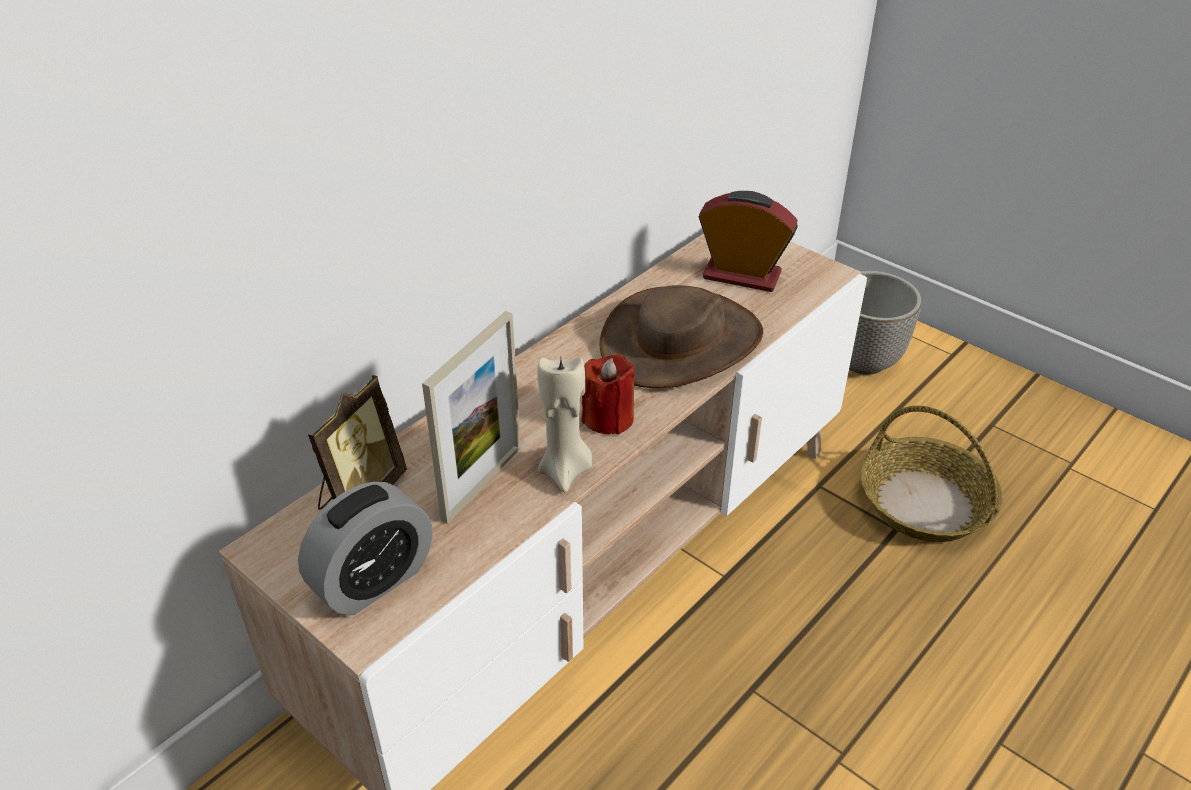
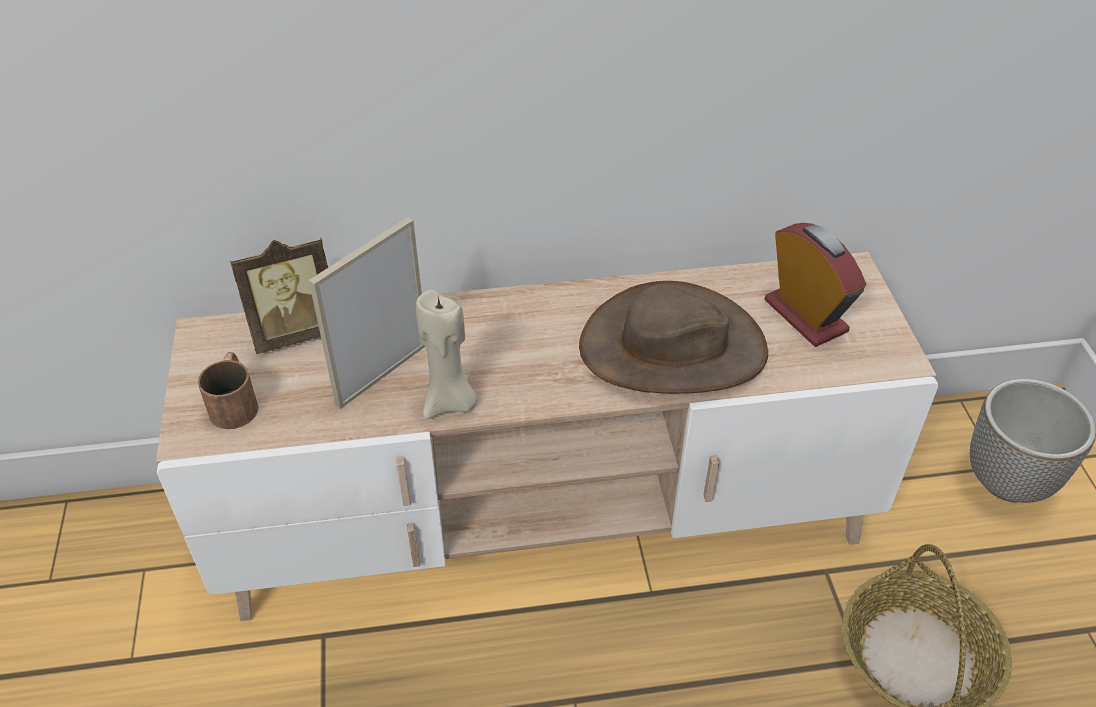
camera: 40 degrees right, 5 degrees up
(373, 580) = (235, 401): alarm clock -> brown mug
(482, 483) = (382, 374): picture frame -> picture frame turned 150 degrees clockwise
(608, 418) = (533, 379): red candle -> none

